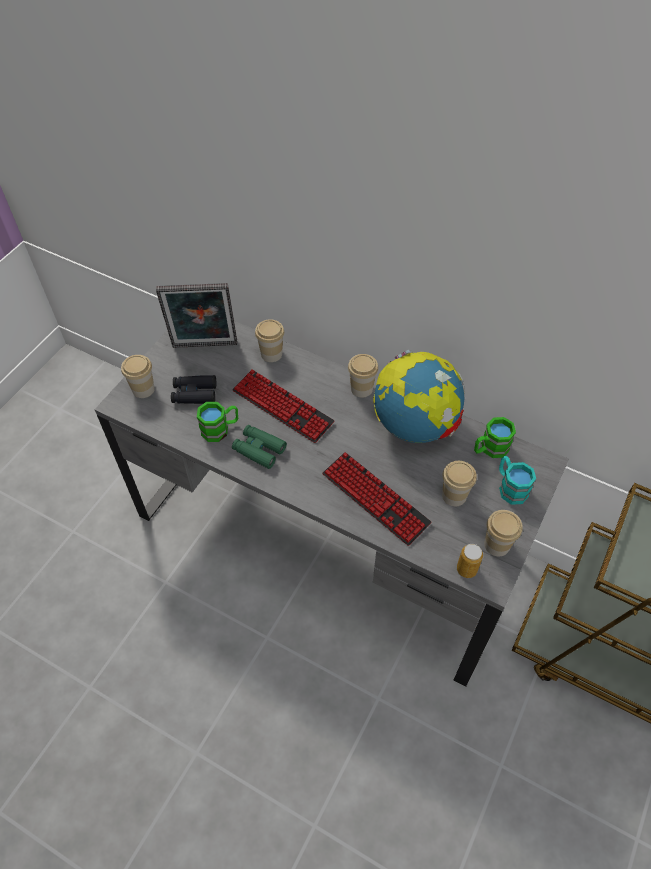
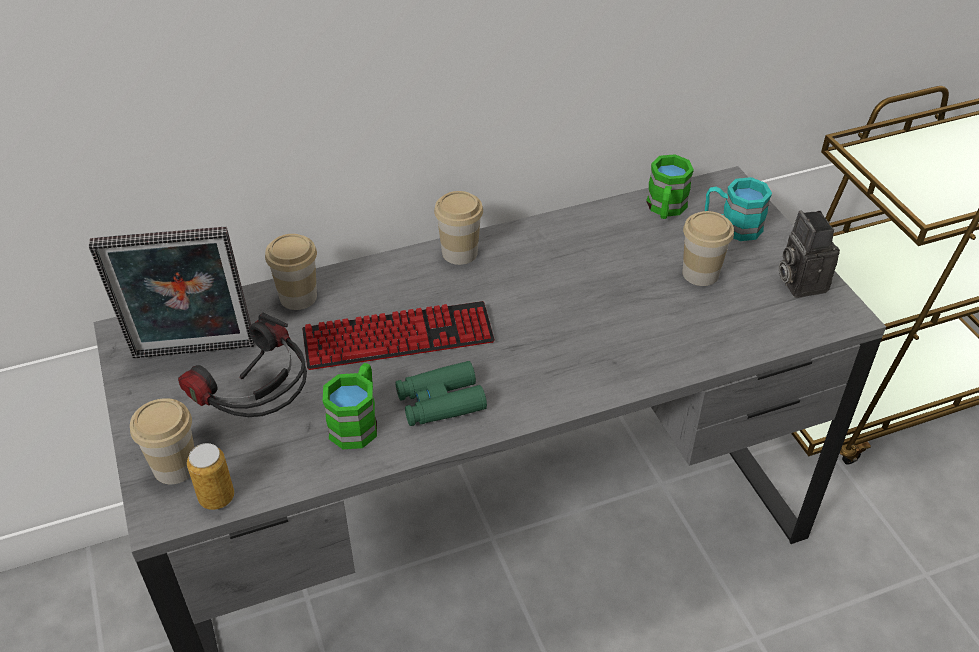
camera: 50 degrees left, 10 degrees down
(194, 393) = (260, 413): black binoculars -> headphones
(204, 347) = (193, 354): picture frame -> picture frame turned 45 degrees clockwise
(375, 498) = (637, 339): keyboard -> none
(415, 425) = (567, 243): globe -> none
(466, 569) = (810, 325): can -> can (216, 497)
(497, 544) = (799, 282): cup -> camera

